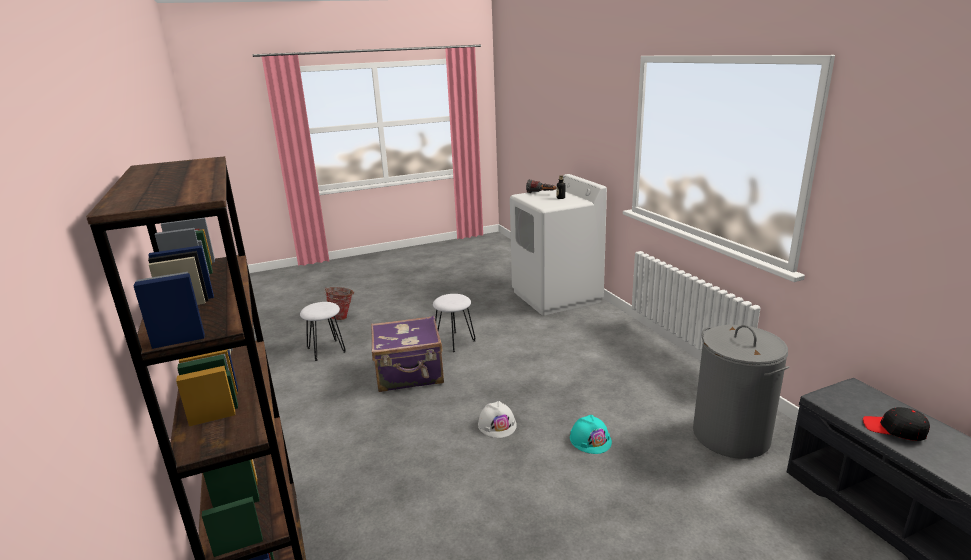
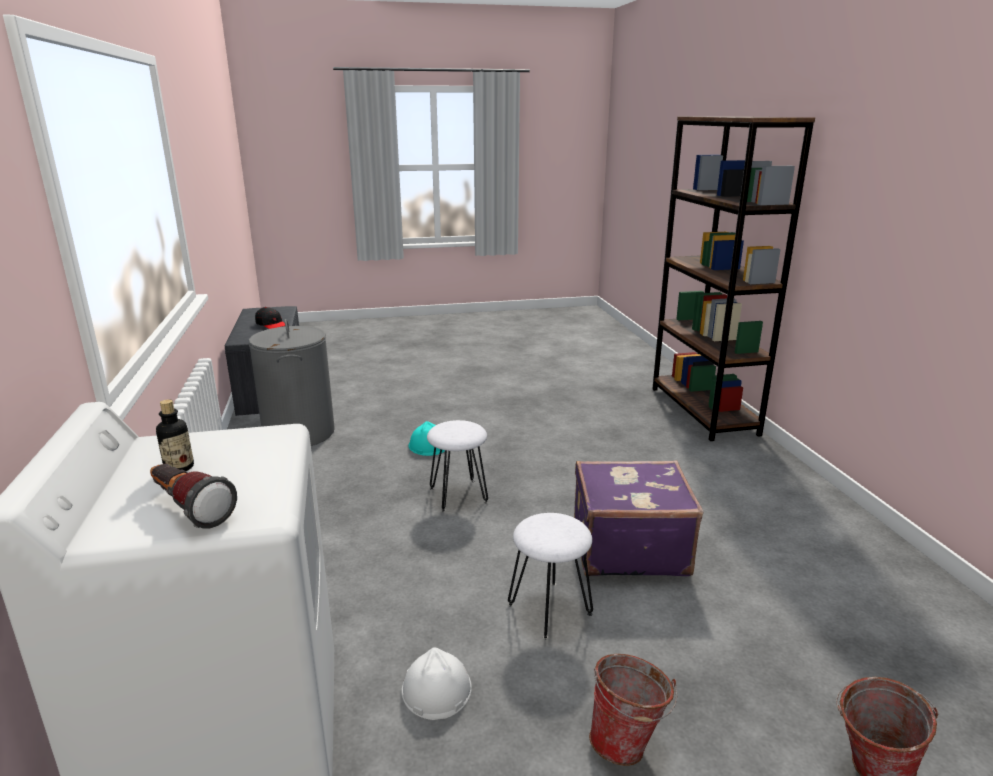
camera: 170 degrees left, 0 degrees up
(326, 350) = (819, 632): white stool -> white stool (459, 495)
(422, 312) = (628, 743): none -> bucket
(497, 424) = (515, 468): white hard hat -> white hard hat (436, 689)

